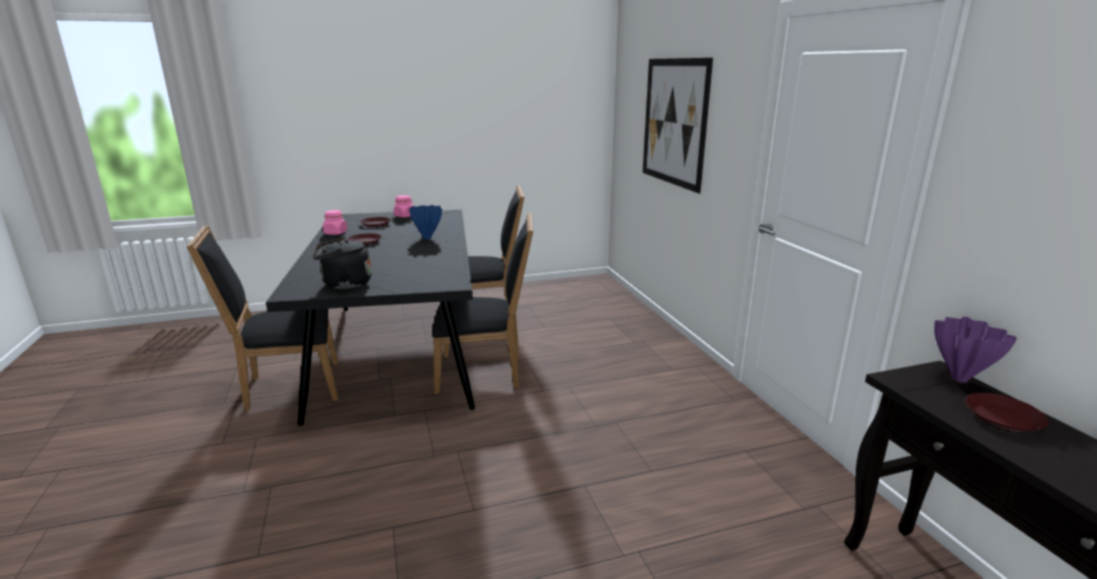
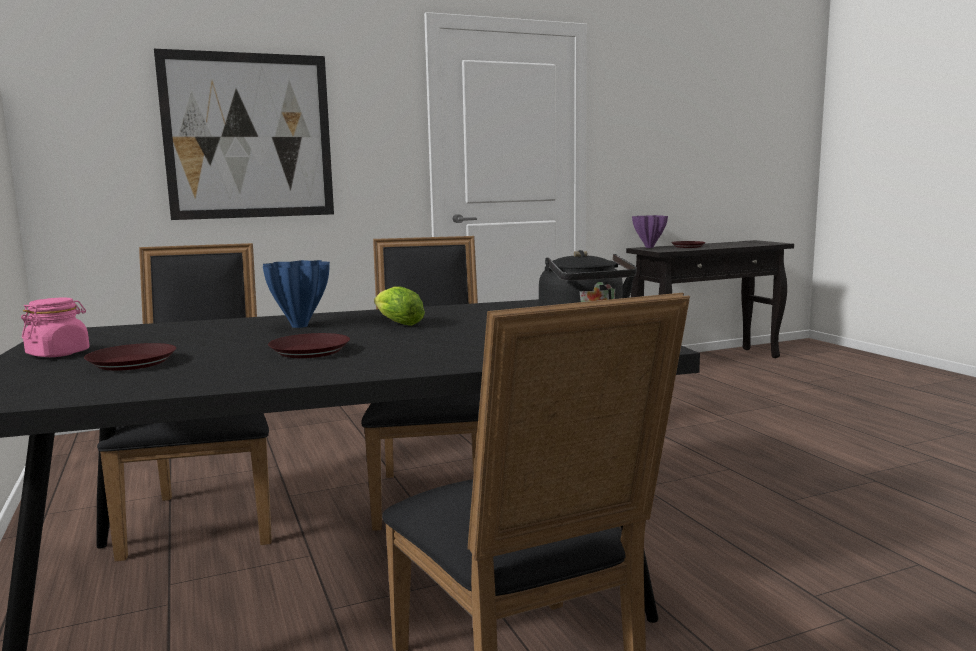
camera: 95 degrees left, 10 degrees down
(335, 233) = (201, 380): pink jar -> none
(415, 252) = (396, 323): none -> lettuce

